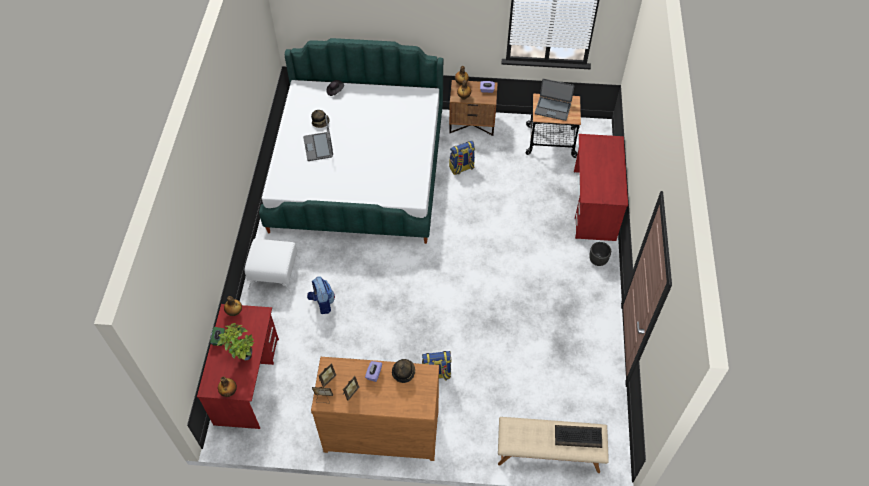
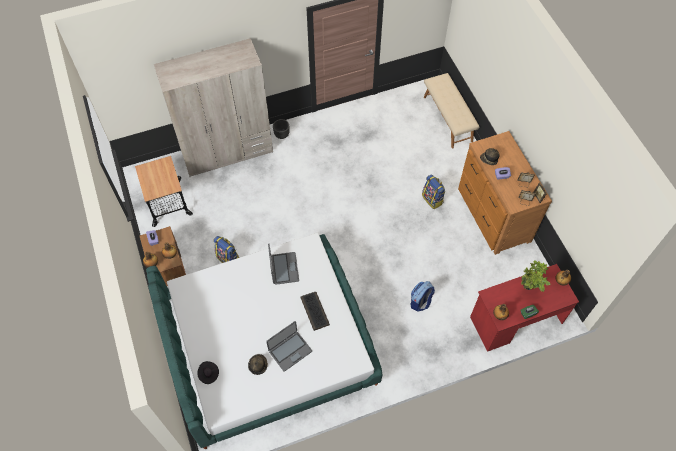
camera: 115 degrees left, 5 degrees up
(275, 273) = (414, 354): white ottoman -> none
(553, 108) = (159, 180): laptop -> laptop (284, 268)
(578, 436) = (442, 89): keyboard -> keyboard (314, 311)
(594, 205) = (227, 152): red desk -> beige wardrobe

